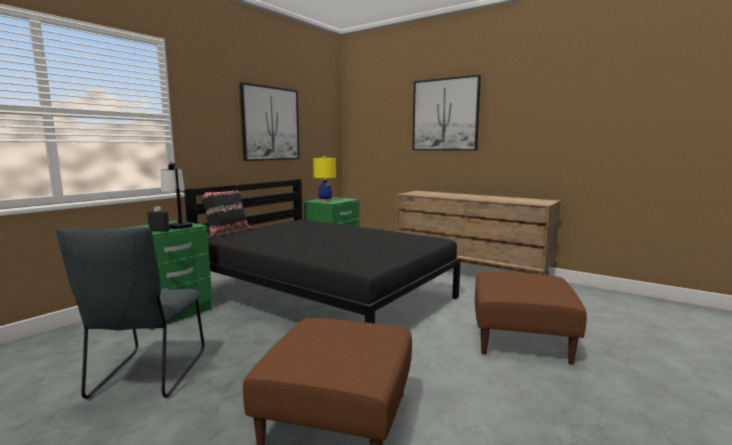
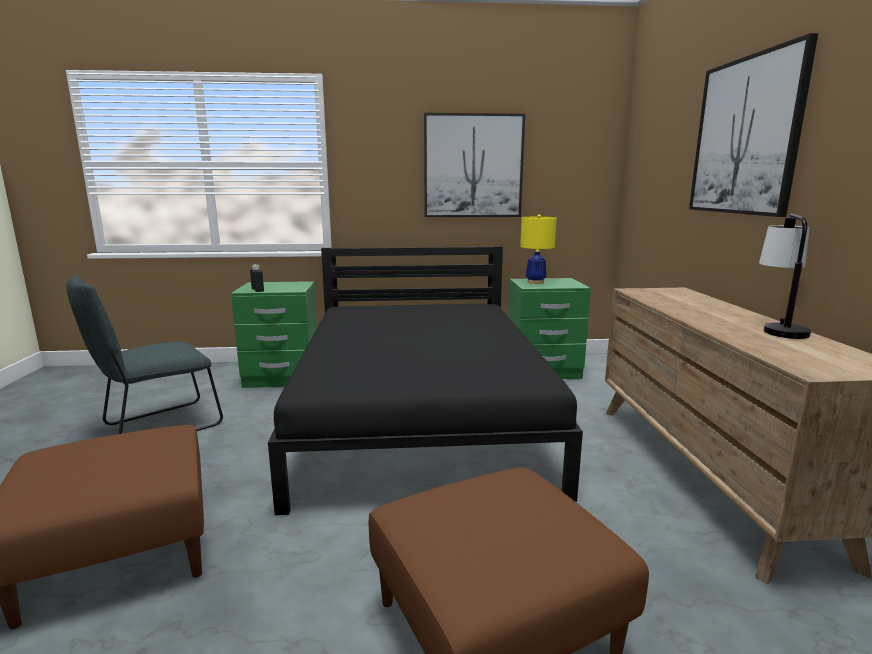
camera: 50 degrees right, 5 degrees up
(177, 225) = (289, 287): table lamp -> table lamp (777, 328)
(226, 232) = (371, 304): black pillow -> none

